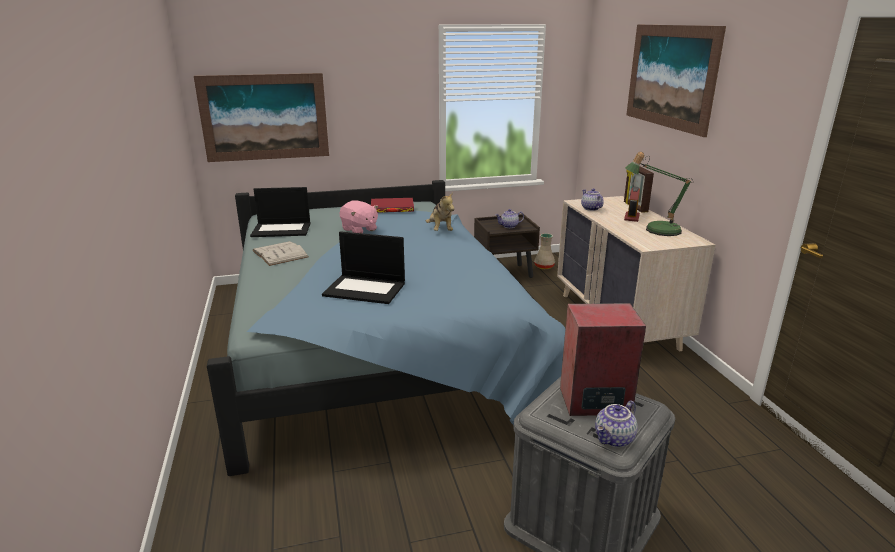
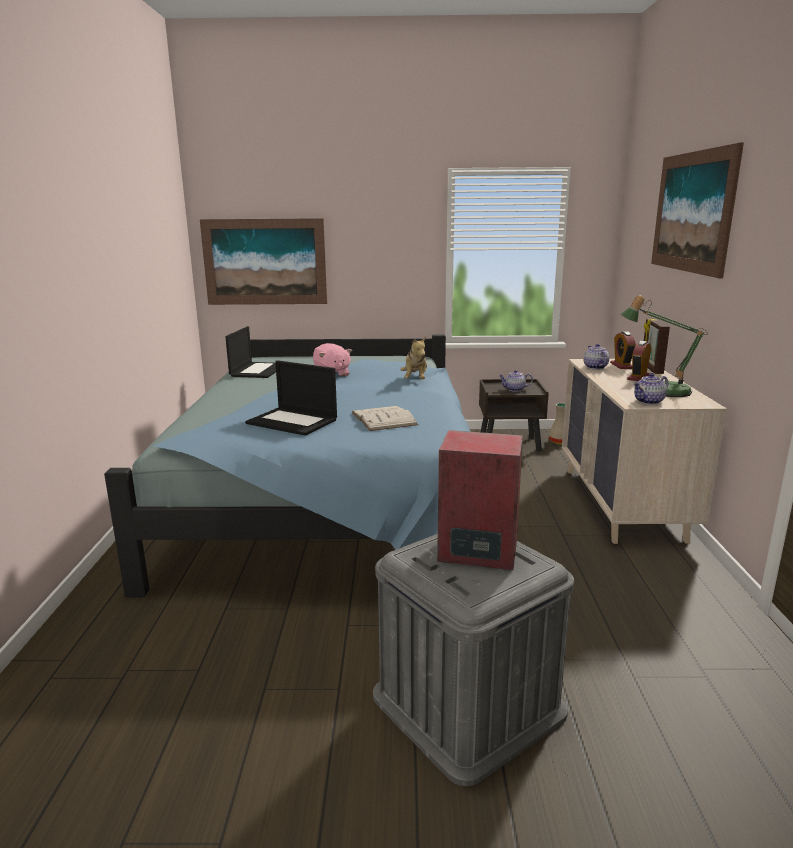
camera: 15 degrees right, 5 degrees down
(280, 253) = (239, 389): white book -> white book (383, 418)
(282, 229) = (258, 370): laptop -> laptop turned 90 degrees counterclockwise
(392, 208) = (379, 358): red book -> none
(610, 205) = (622, 365): none -> alarm clock
(614, 439) = (473, 591): teapot -> teapot (649, 402)

